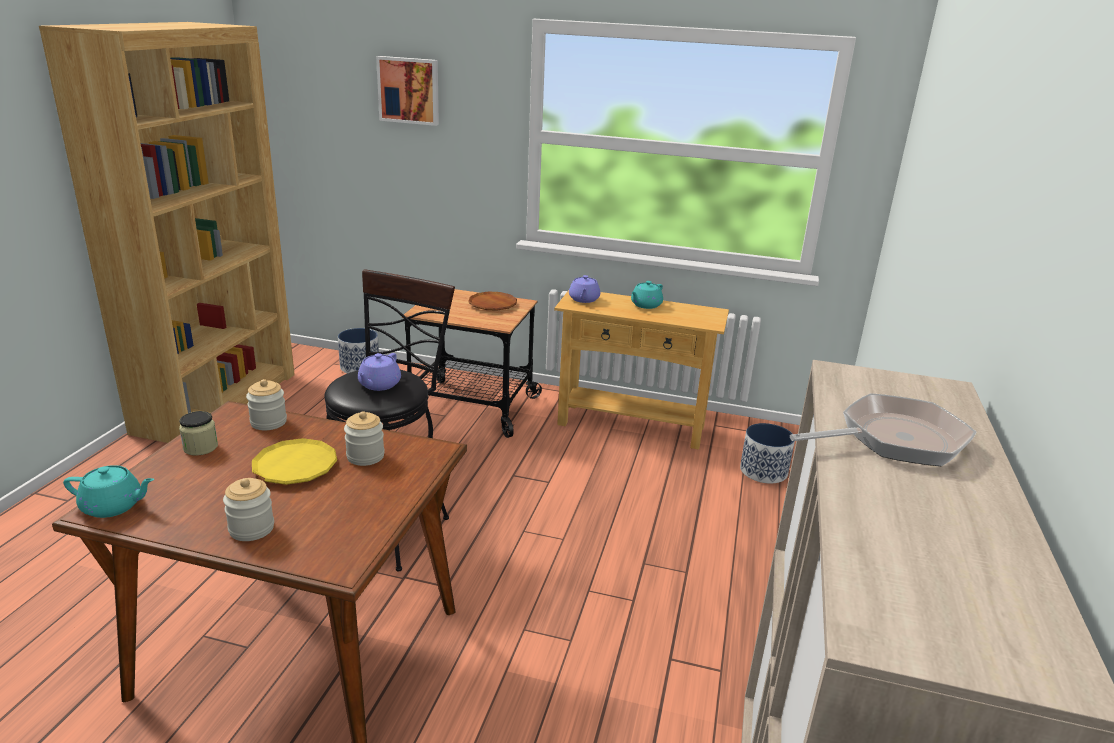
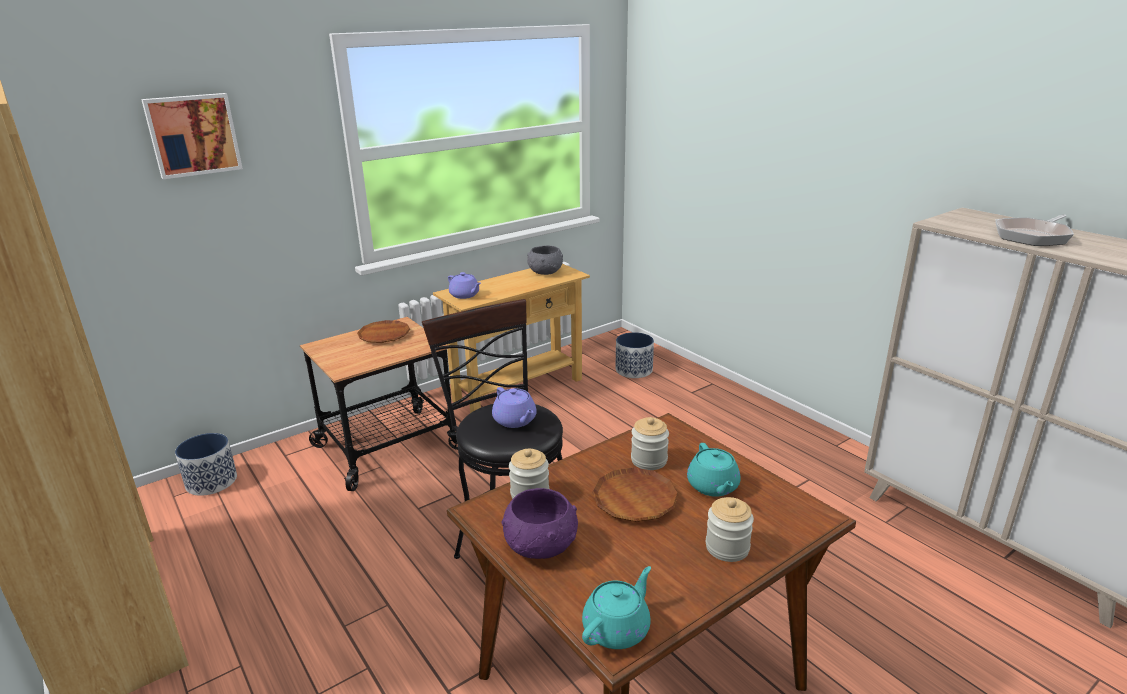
camera: 50 degrees left, 0 degrees up
(200, 447) = (541, 546): jar -> purple bowl
(295, 467) = (634, 499): yellow plate -> brown plate
(645, 305) = (510, 280): turquoise teapot -> turquoise teapot (713, 486)
(691, 312) = (545, 272): none -> grey bowl
(894, 439) = (1033, 236): frying pan -> frying pan turned 150 degrees counterclockwise

